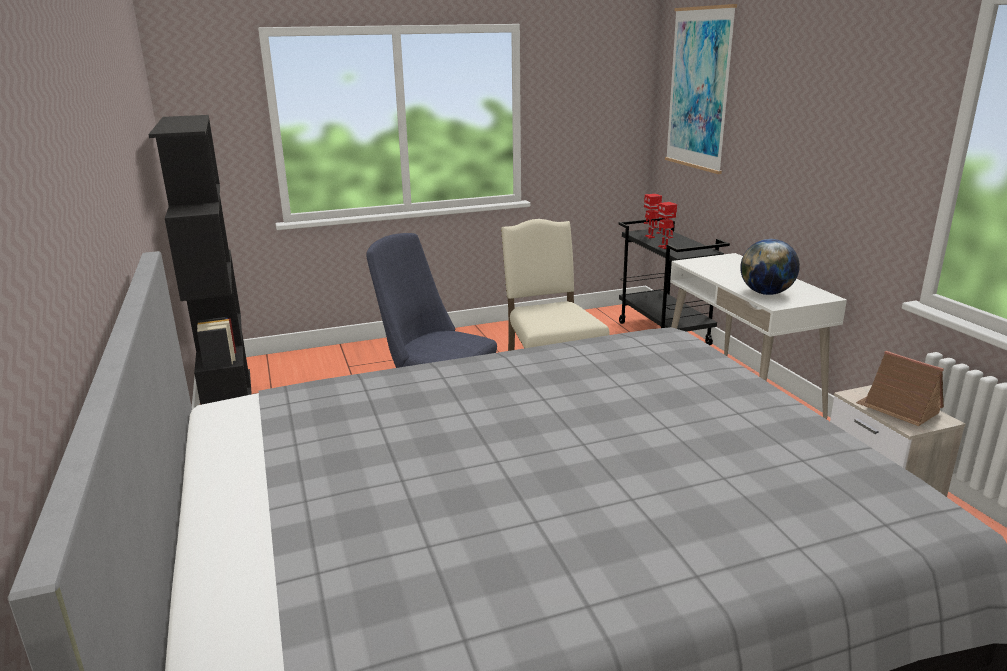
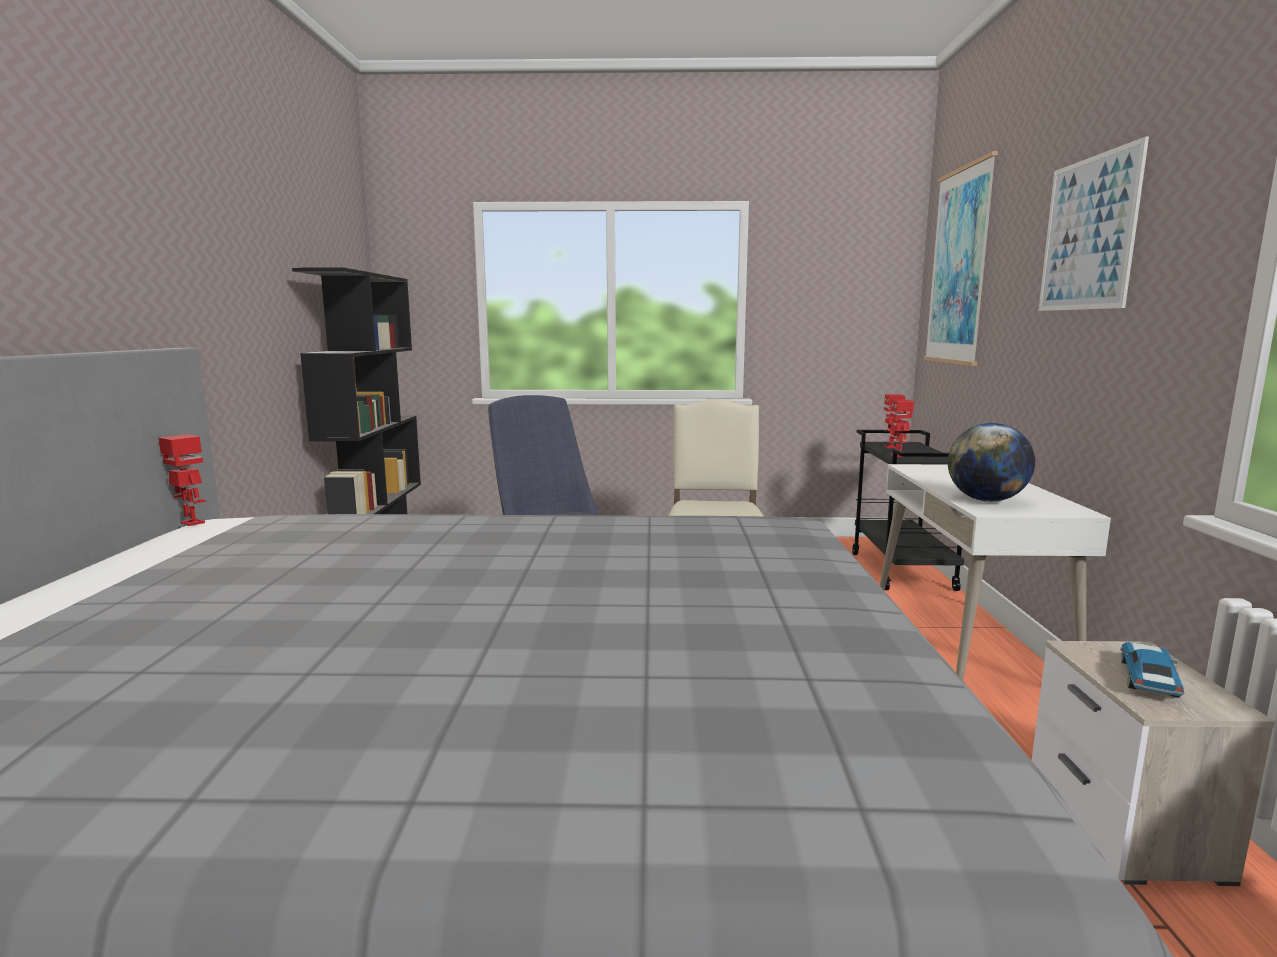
camera: 20 degrees right, 10 degrees down
(203, 413) = (191, 523): none -> toy robot
(824, 96) = (1088, 234): none -> picture
(898, 408) = (1148, 678): toy house -> toy car

